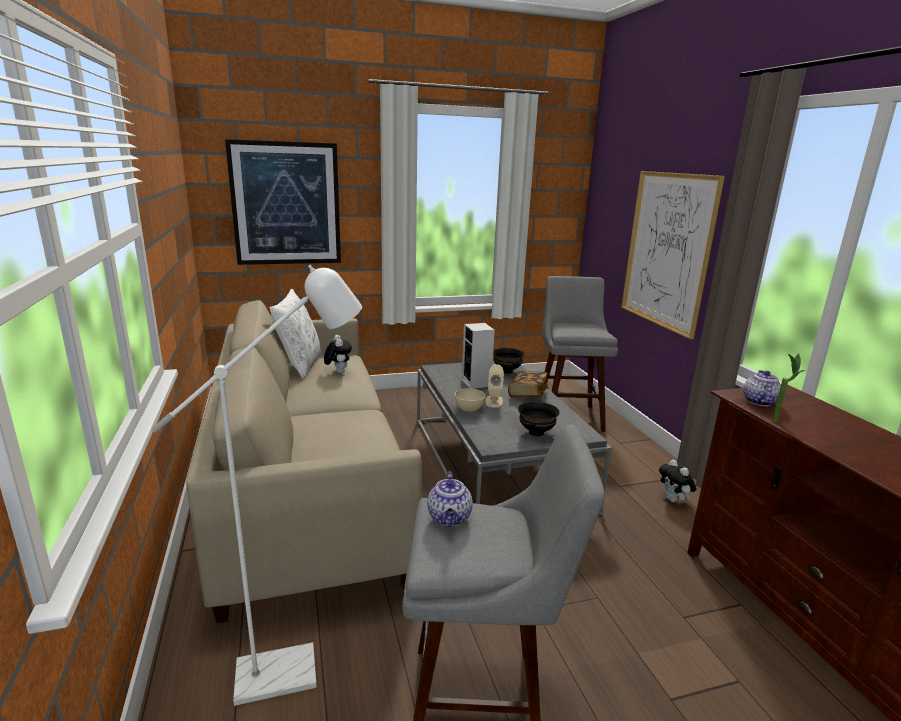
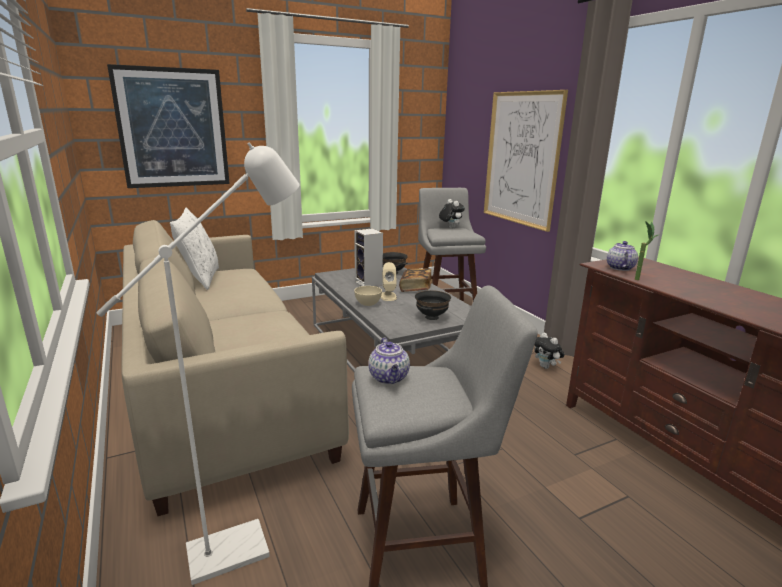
camera: 10 degrees left, 0 degrees up
(338, 372) = (240, 282): plush toy -> plush toy (450, 228)

